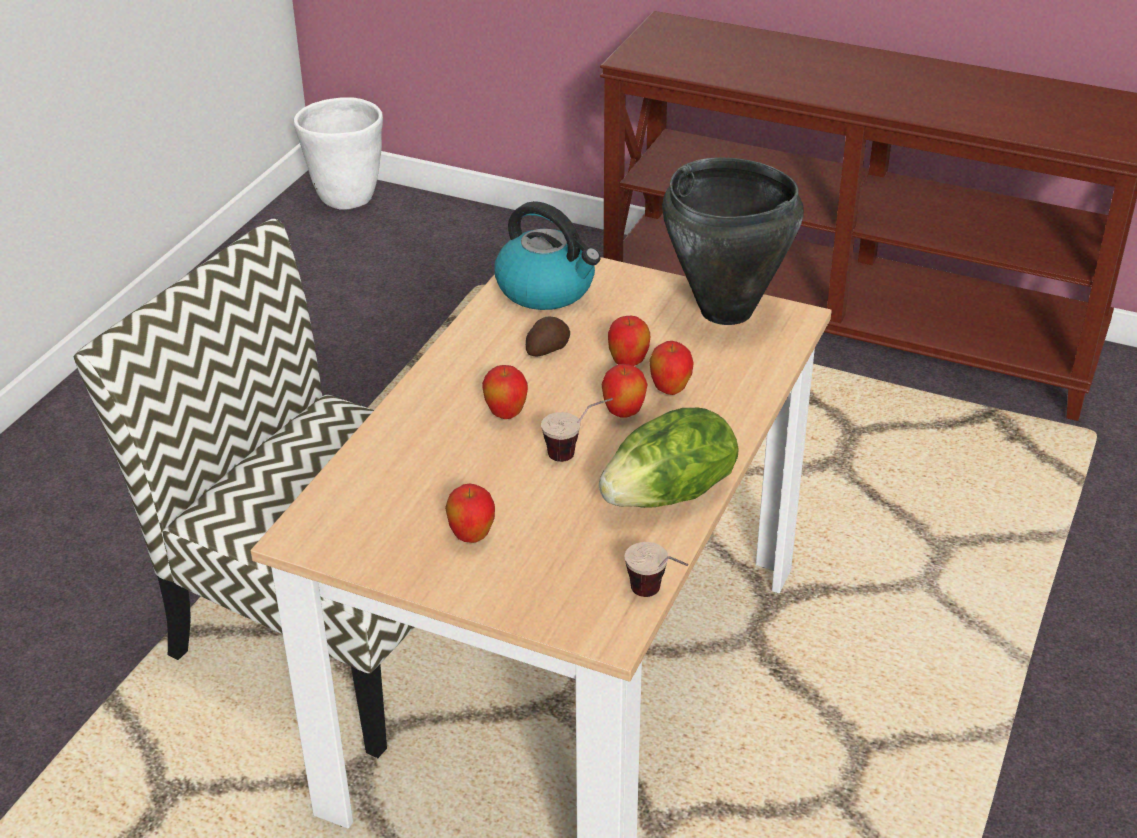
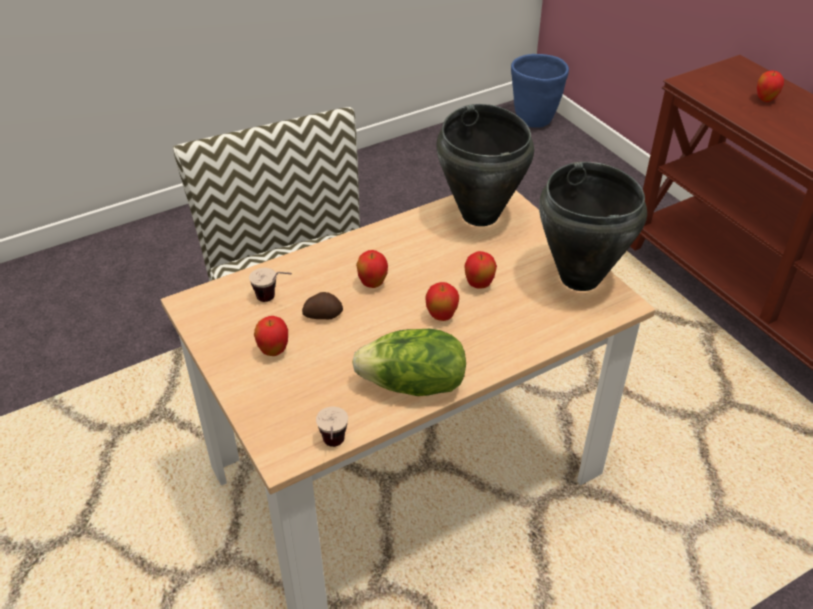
camera: 35 degrees right, 5 degrees up
(346, 198) = (533, 120): white planter -> blue planter
(546, 348) = (440, 253): potato -> potato (323, 314)
(547, 289) = (480, 214): kettle -> black cooking pot
(577, 453) = (387, 329): cup -> cup (274, 300)
(670, 390) = (486, 315): apple -> apple (765, 100)

